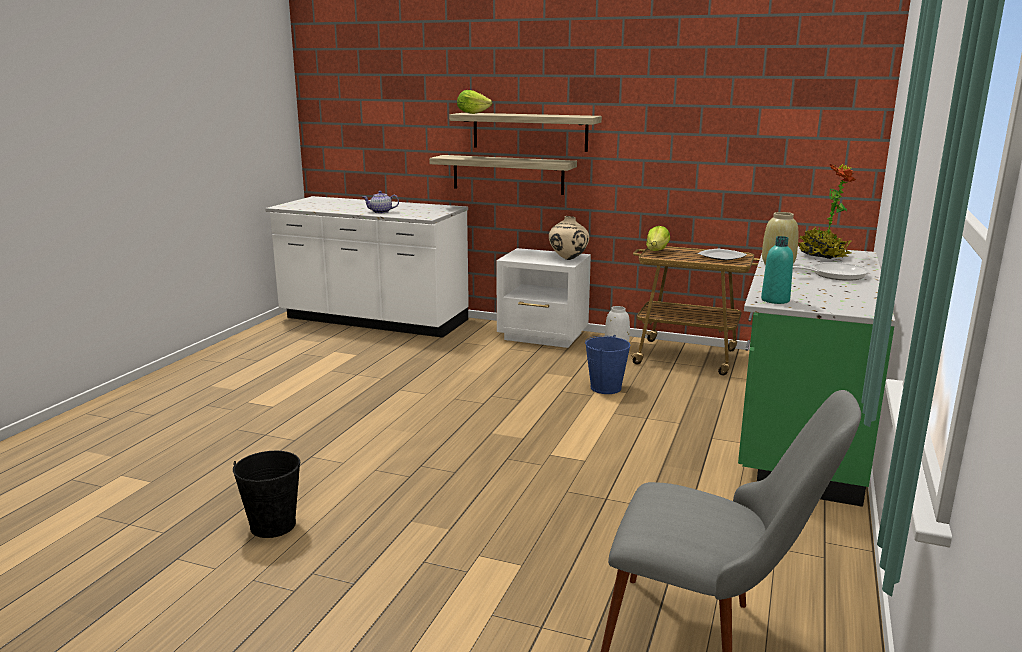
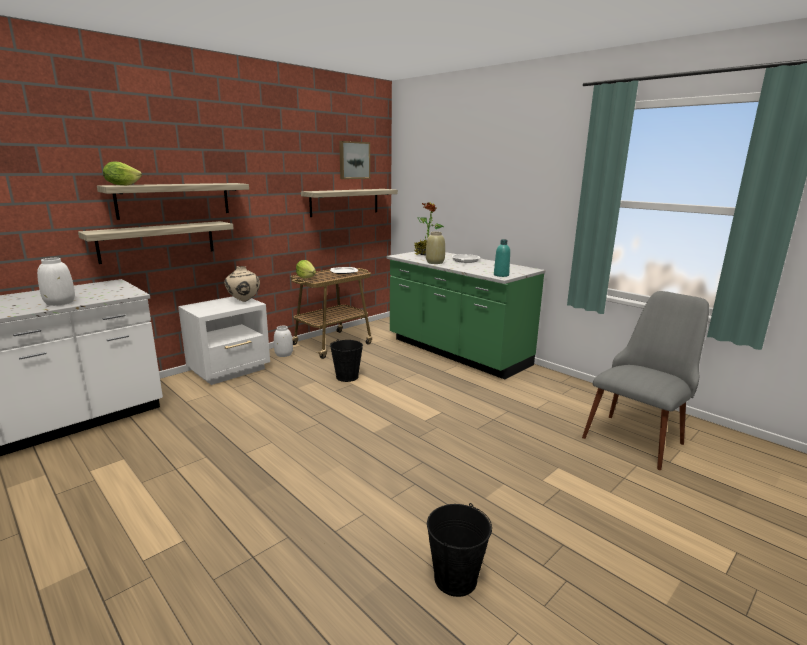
camera: 65 degrees left, 0 degrees up
(381, 212) = (60, 302): teapot -> white vase
(606, 388) = (347, 377): blue bucket -> black bucket
(775, 153) = (345, 202): none -> shelf
(803, 87) = (353, 160): none -> picture

